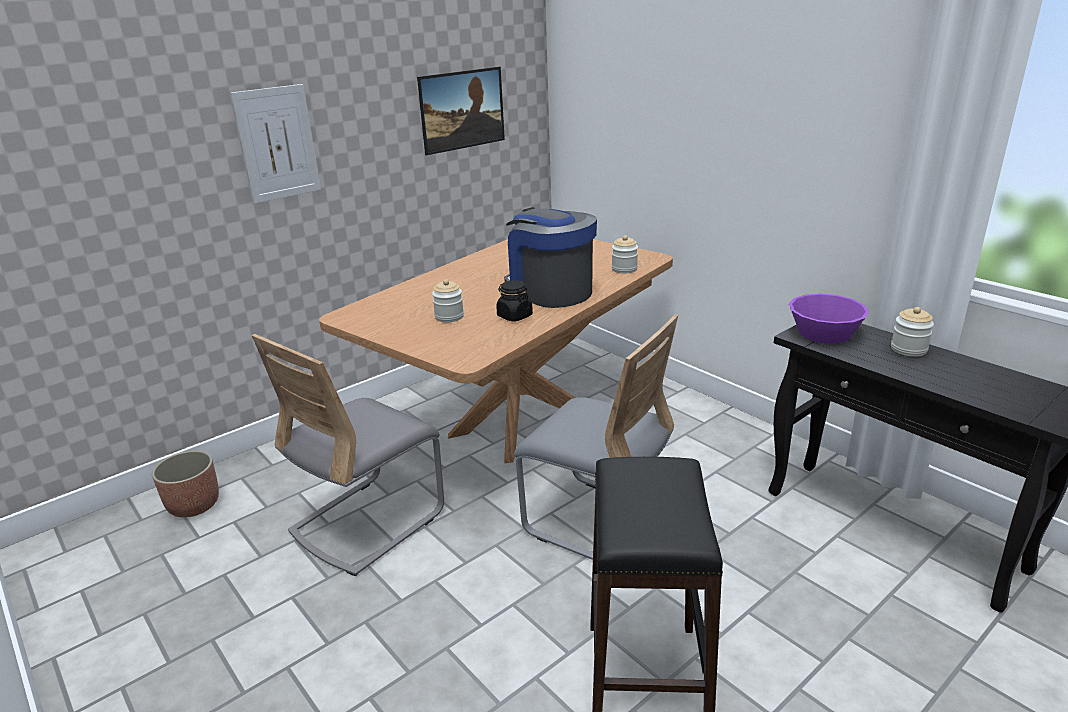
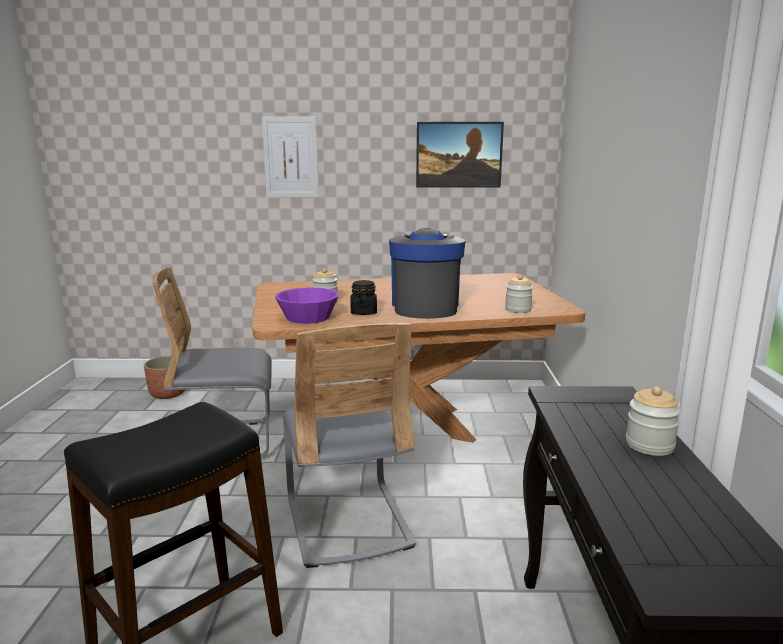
camera: 40 degrees right, 10 degrees down
(824, 332) = (587, 400): purple bowl -> purple bowl (308, 317)

